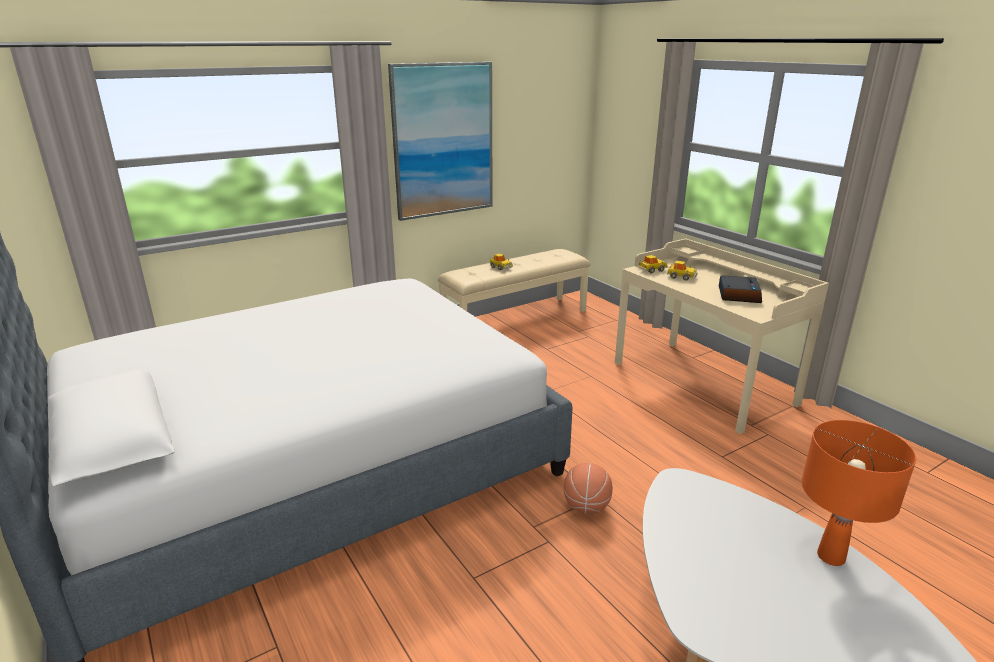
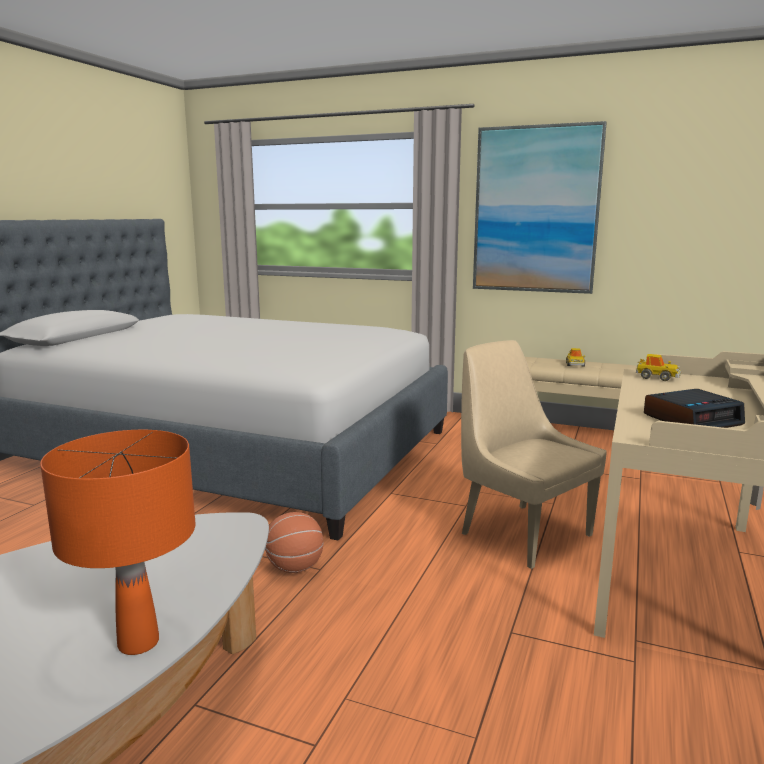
camera: 55 degrees right, 10 degrees down
(618, 403) = (522, 532): none -> beige chair
(681, 277) = (673, 390): toy car -> none

